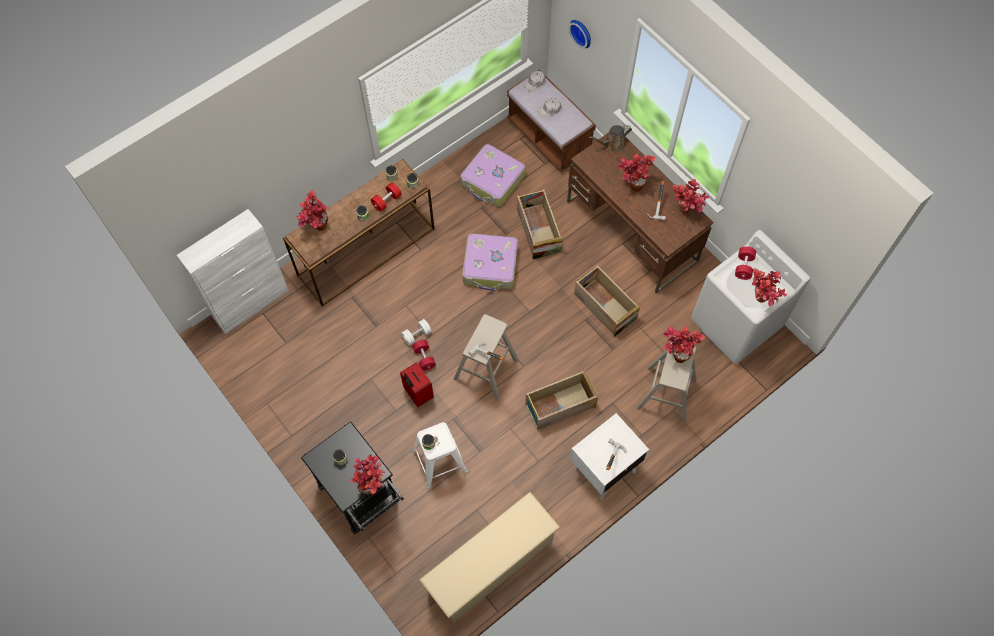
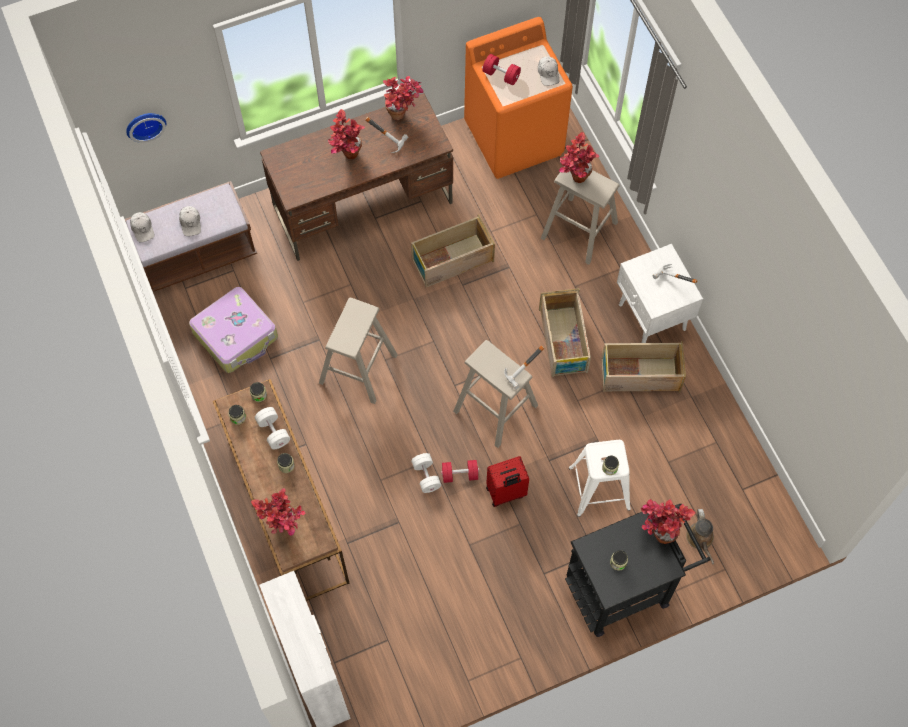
camera: 75 degrees left, 0 degrees up
(387, 201) = (273, 432): red dumbbell -> white dumbbell
(490, 266) = (358, 368): suitcase -> beige stool
(490, 566) = (738, 463): beige shoe rack -> none
(538, 230) = (326, 303): crate -> crate (639, 375)
(612, 144) = (283, 161): brown watering can -> brown watering can (700, 539)
(736, 324) = (514, 138): white washing machine -> orange washing machine
(760, 302) = (548, 73): potted plant -> white cap

